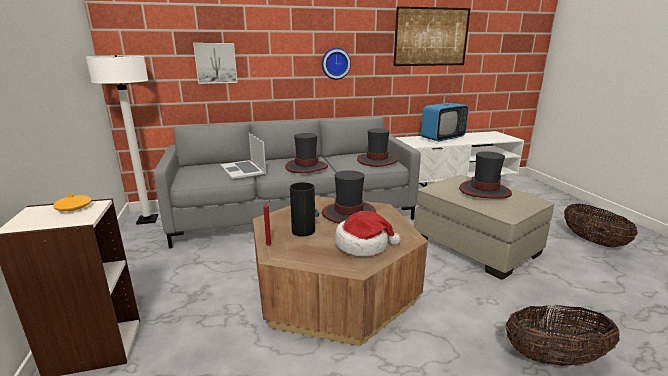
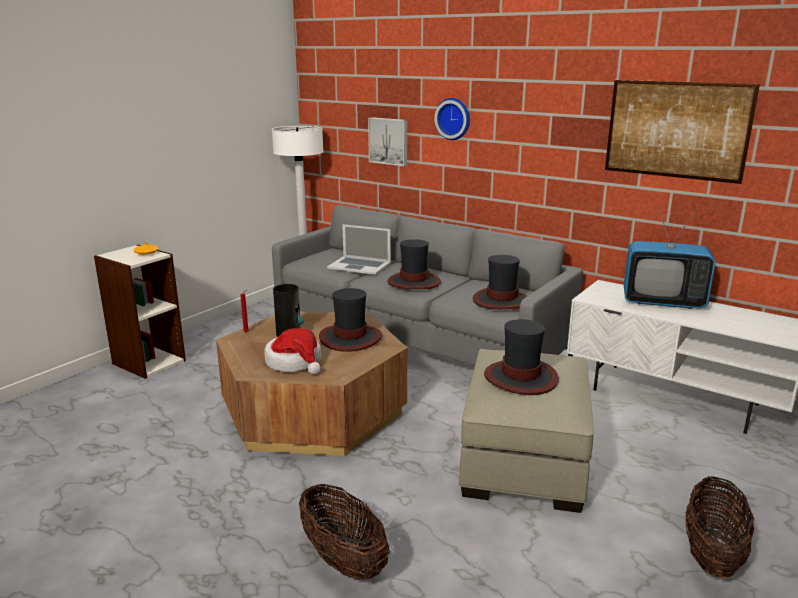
camera: 50 degrees right, 0 degrees up
(243, 169) = (359, 265): laptop -> laptop turned 90 degrees counterclockwise
(335, 63) = (519, 156): wall clock -> wall clock (454, 118)

